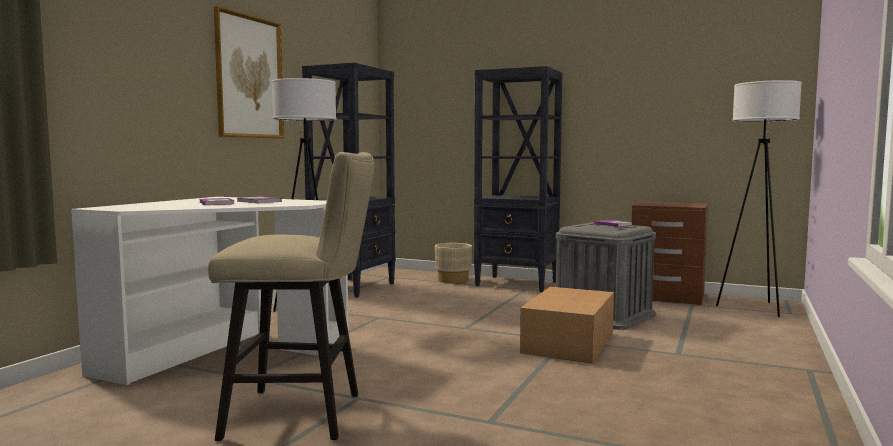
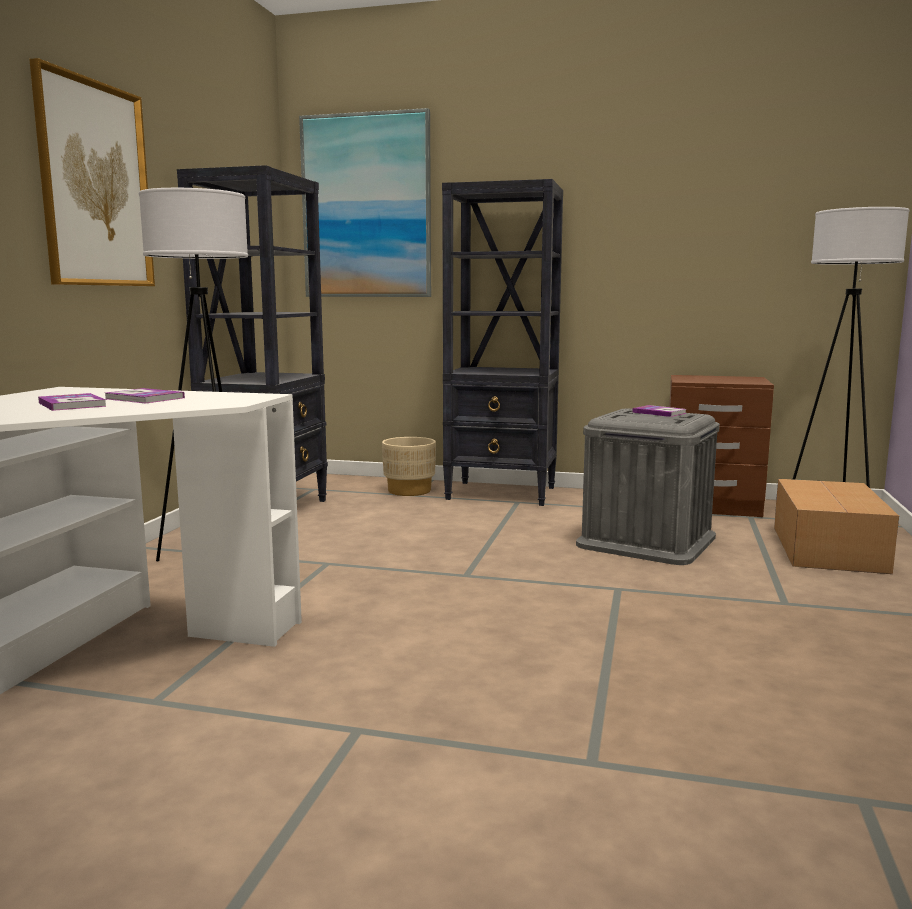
camera: 10 degrees left, 5 degrees up
(304, 415) = (279, 778): beige stool -> none
(431, 86) = (366, 207): none -> picture
(570, 342) = (628, 592): cardboard box -> cardboard box (828, 548)

